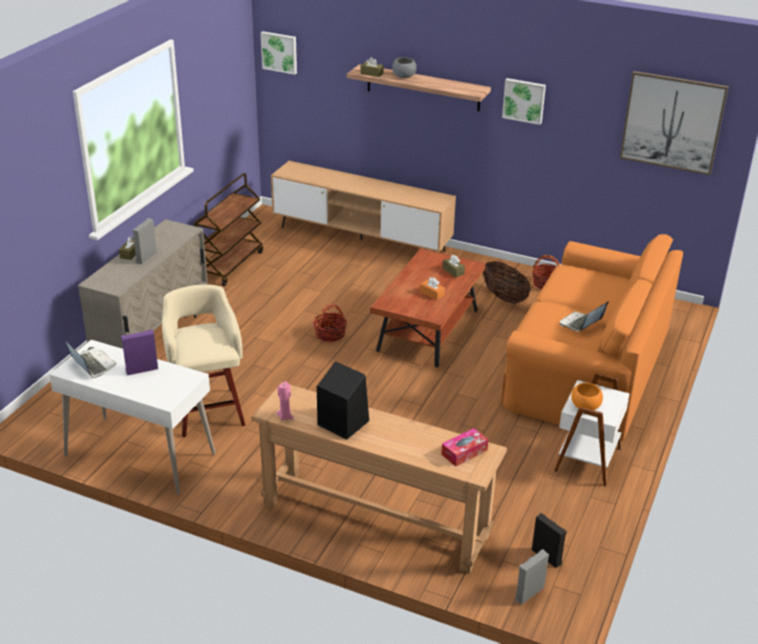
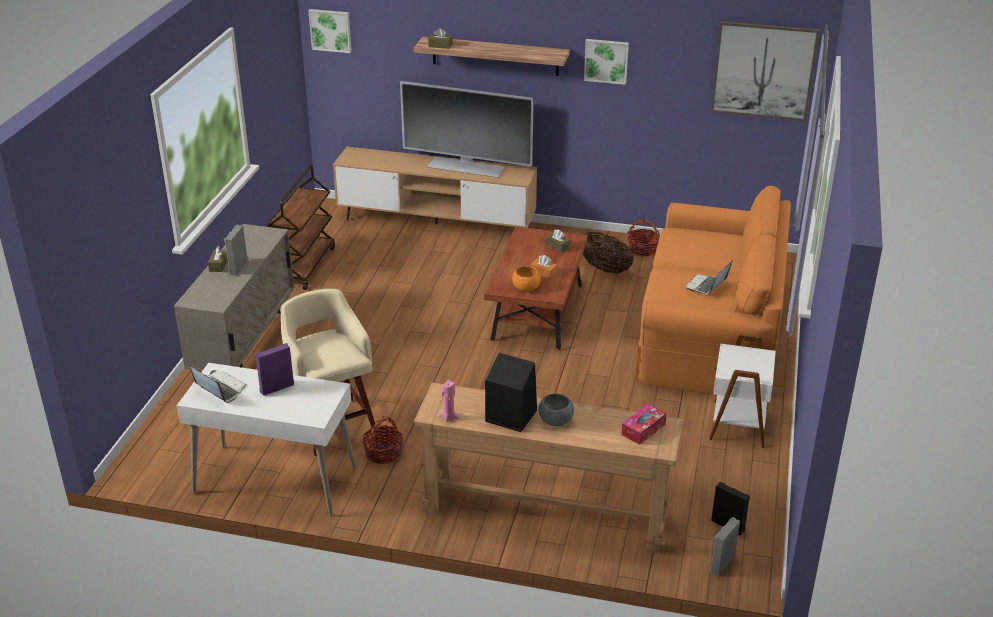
camera: 10 degrees left, 0 degrees up
(330, 334) = (436, 328): basket -> basket (383, 453)
(390, 189) = (466, 166): none -> television
(403, 76) = (475, 46): grey bowl -> grey bowl (555, 420)
(585, 406) = (737, 369): orange bowl -> orange bowl (526, 288)

